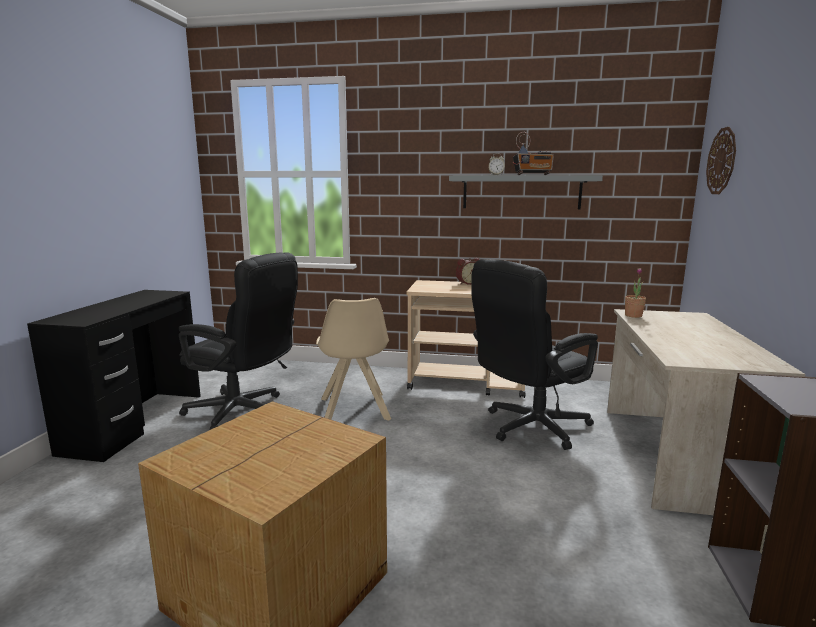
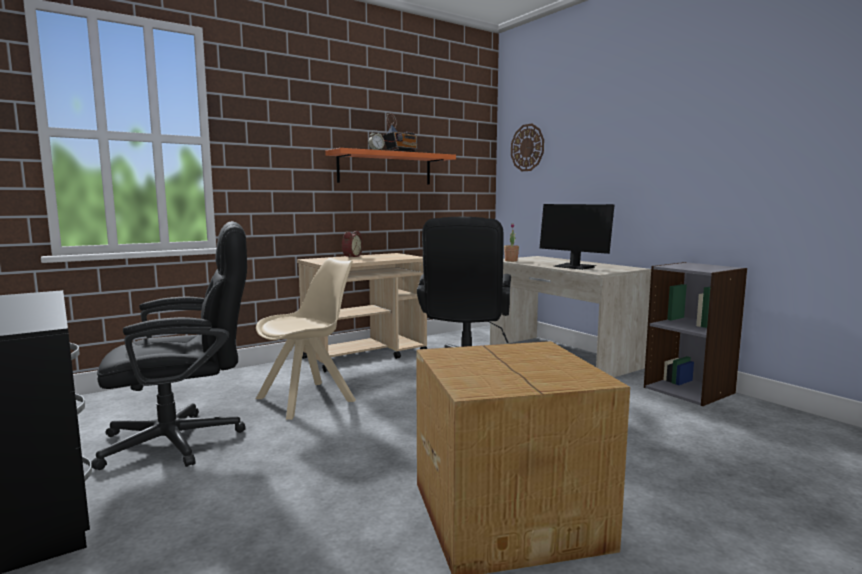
camera: 45 degrees left, 5 degrees down
(354, 410) = (308, 399): beige chair -> beige chair turned 75 degrees counterclockwise
(521, 192) = (385, 168): grey shelf -> orange shelf
(680, 343) = (574, 267): none -> monitor

